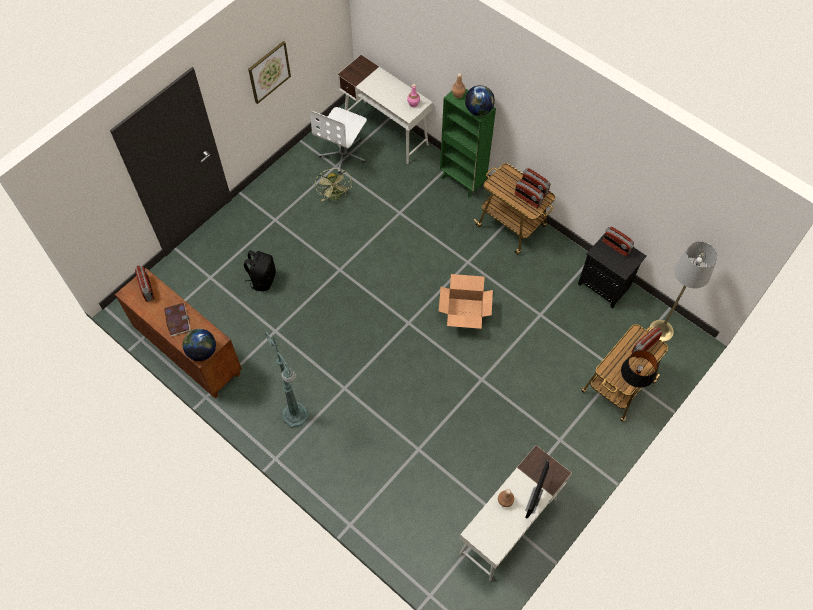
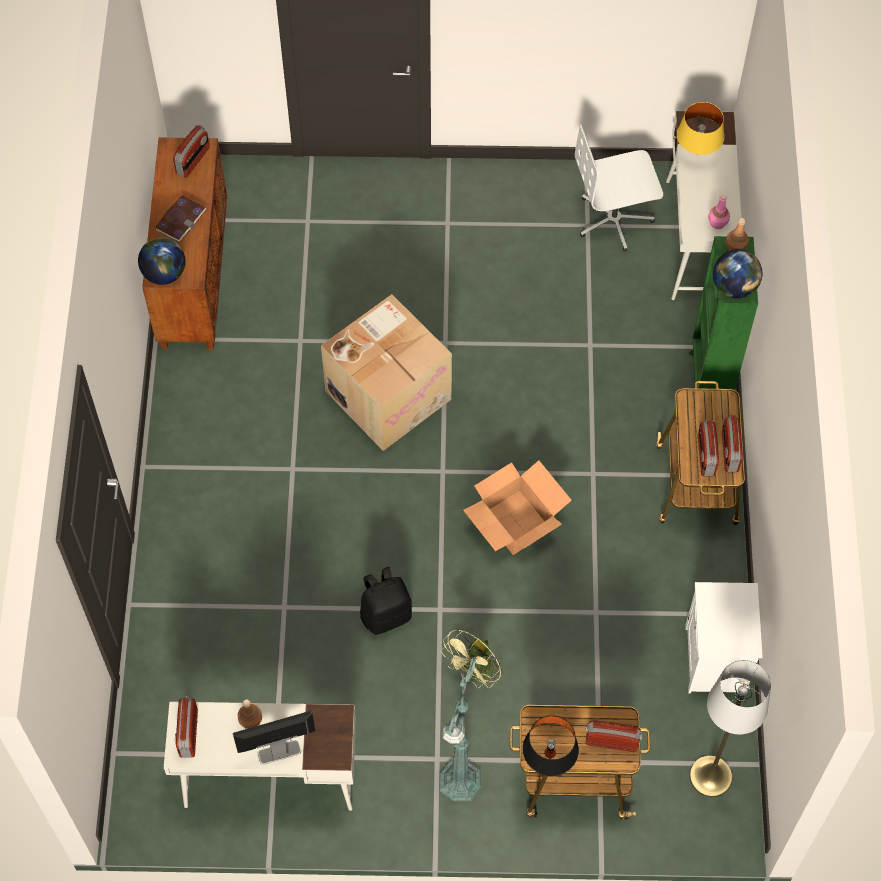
camera: 50 degrees right, 0 degrees up
(262, 279) = (355, 274): black backpack -> black backpack (386, 614)
(269, 72) = (559, 34): picture -> none
(296, 416) = (212, 446): green floor lamp -> green floor lamp (459, 783)
(335, 196) = (543, 259): green fan -> green fan (475, 673)
(343, 314) = (388, 393): none -> cardboard box
(369, 84) = (697, 154): none -> yellow table lamp
(605, 285) = (716, 660): black nightstand -> white nightstand
(616, 247) = (739, 610): radio -> radio (188, 733)

